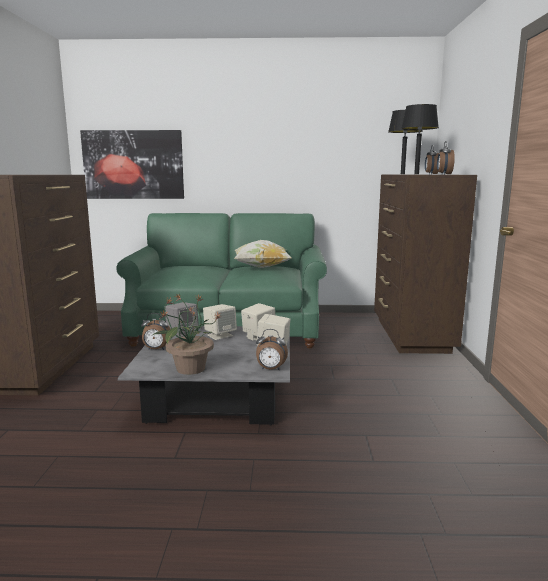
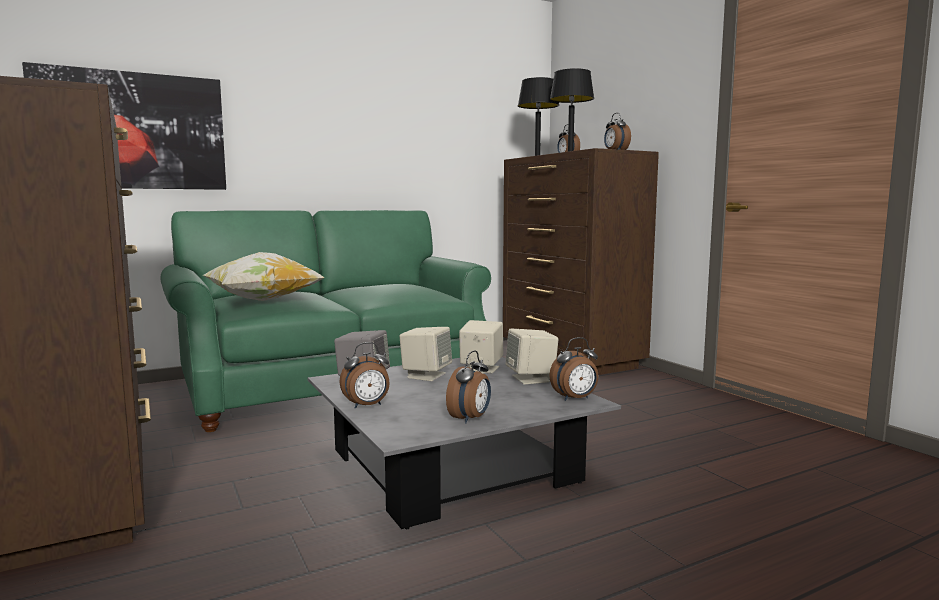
camera: 30 degrees left, 5 degrees down
(189, 369) = (470, 419): potted plant -> alarm clock
(261, 267) = (387, 284): pillow -> pillow (263, 300)

